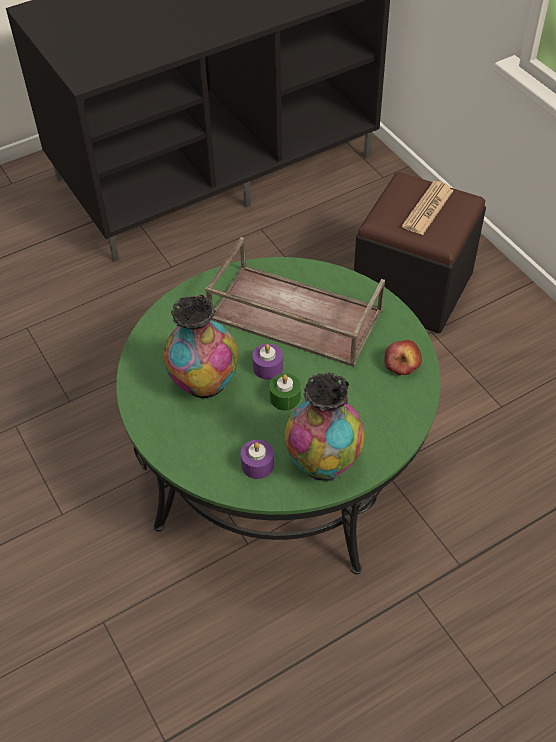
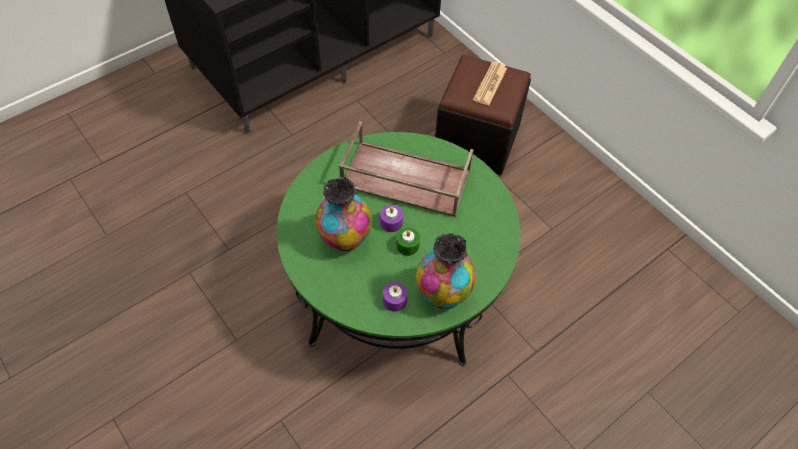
camera: 10 degrees left, 5 degrees up
(402, 363) = (490, 211): apple -> none

